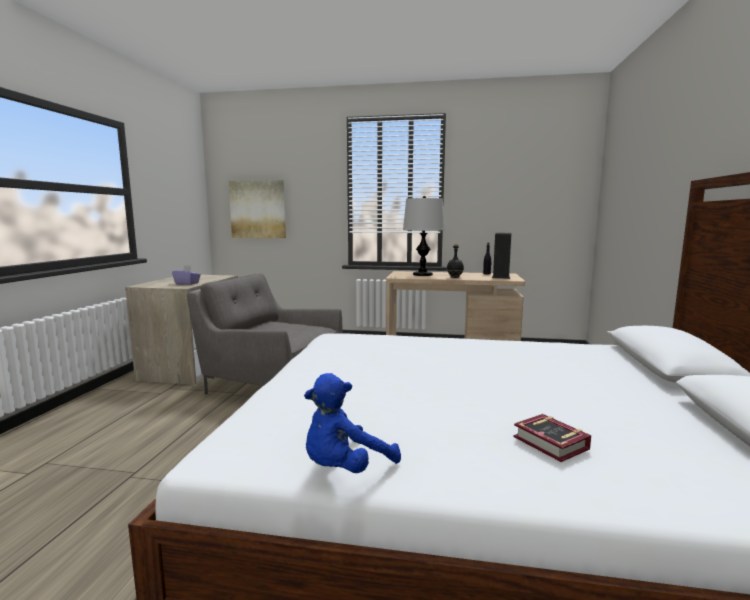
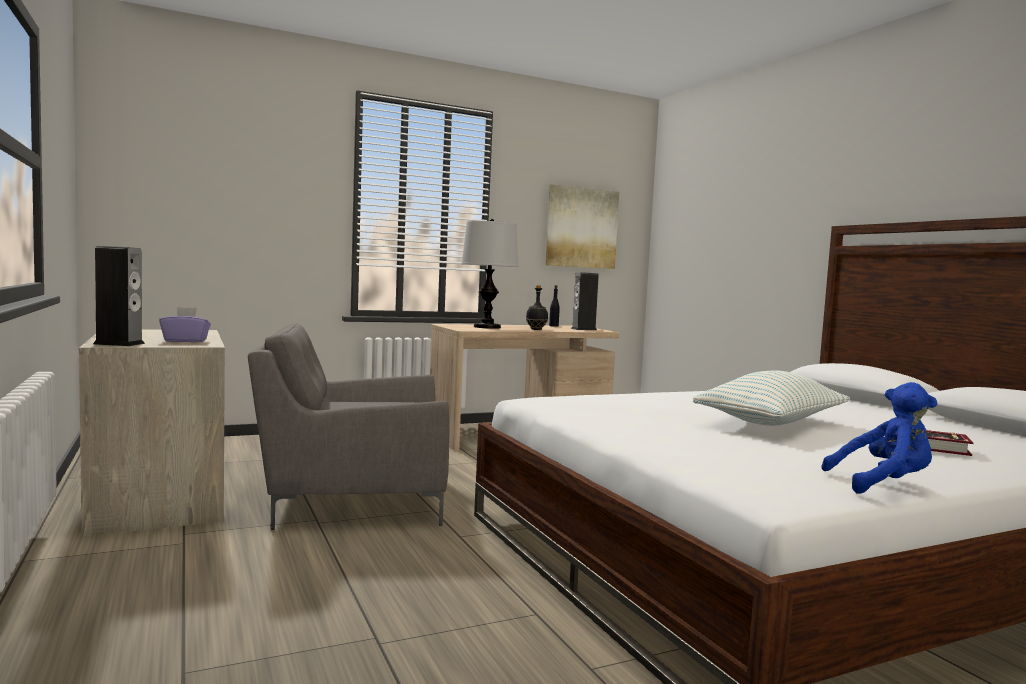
camera: 35 degrees left, 5 degrees down
(150, 285) = (119, 344): none -> speaker
(258, 209) = (190, 218): picture -> picture (581, 228)
(345, 468) = (883, 484): blue plush toy -> blue plush toy turned 105 degrees counterclockwise
(454, 381) = (771, 422): none -> pillow

